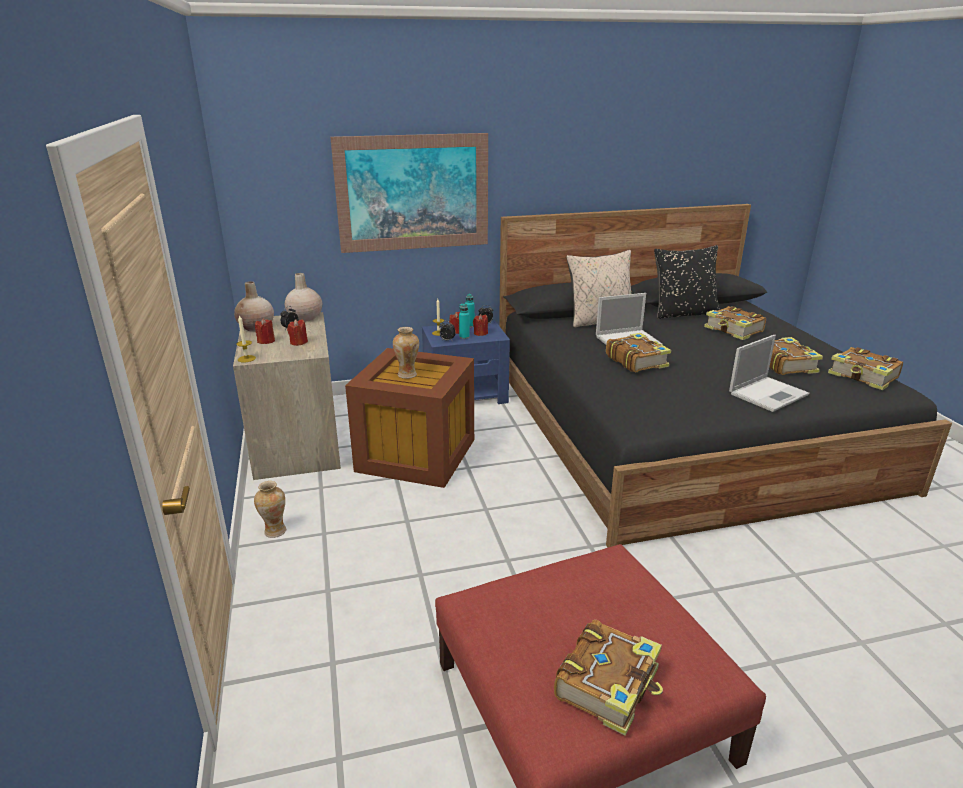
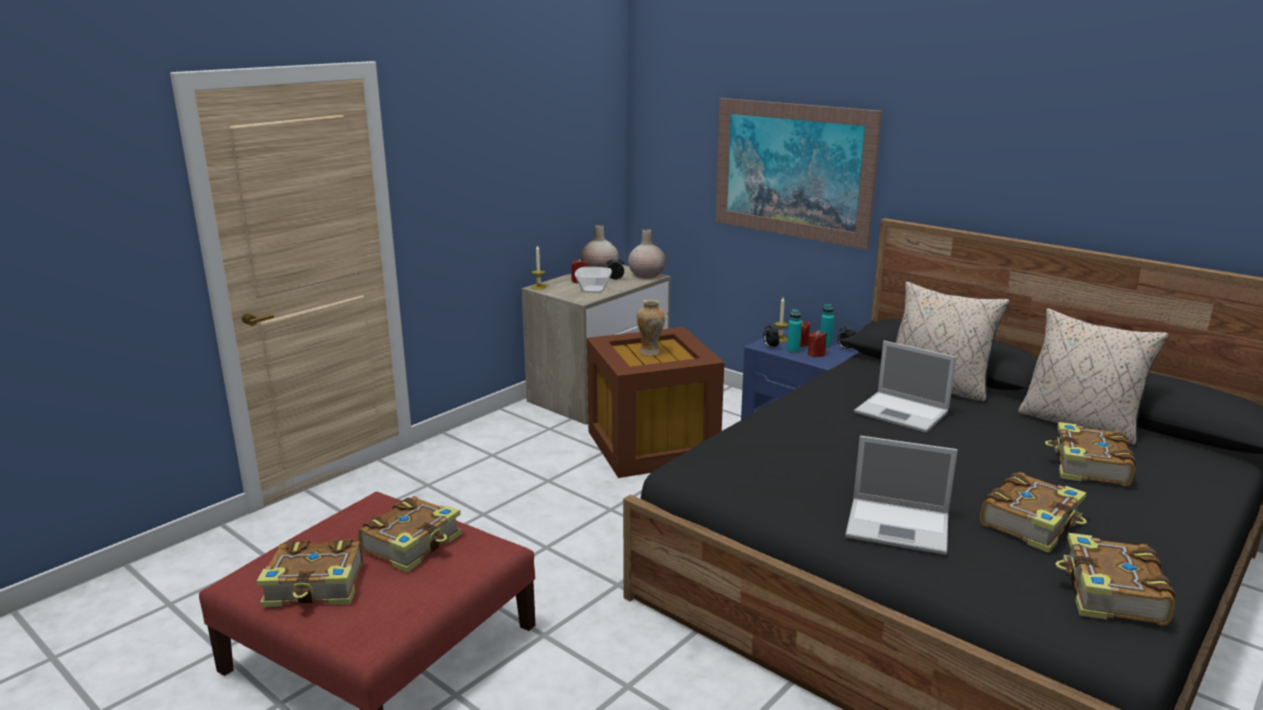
camera: 55 degrees right, 5 degrees down
(275, 531) = (474, 436): vase -> none
(298, 342) = (594, 289): red candle -> bowl
(636, 361) = (844, 428): book -> book (413, 544)
(684, 313) = (1079, 424): black pillow -> beige pillow

